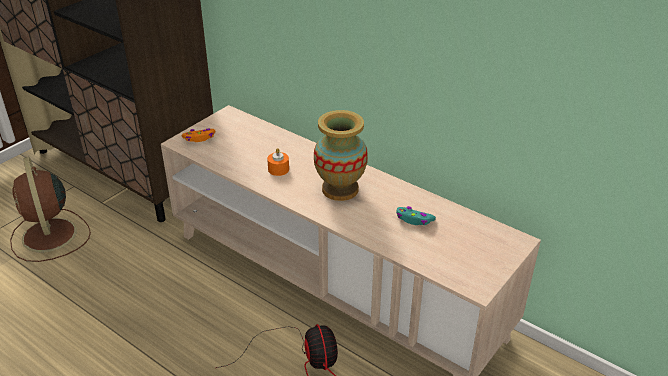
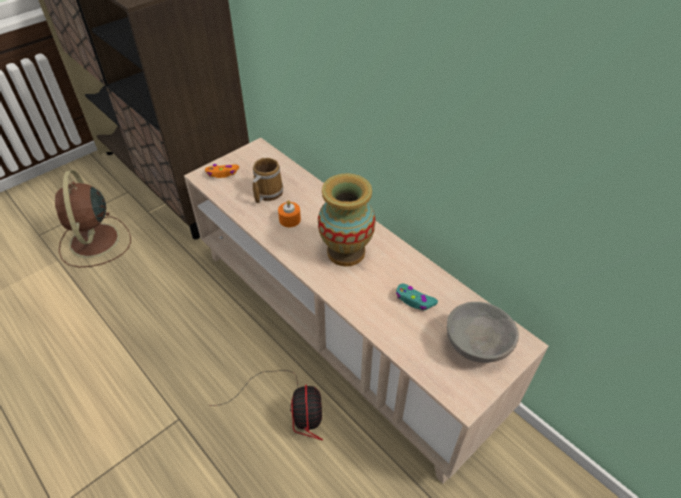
camera: 10 degrees right, 10 degrees up
(249, 150) = (267, 192): none -> mug
(478, 246) = (476, 345): none -> grey bowl

